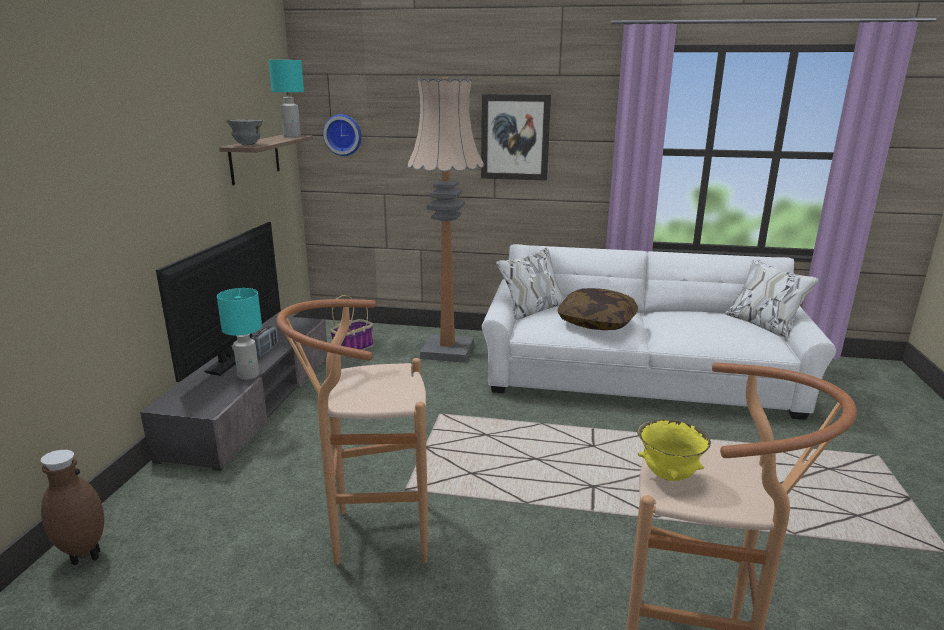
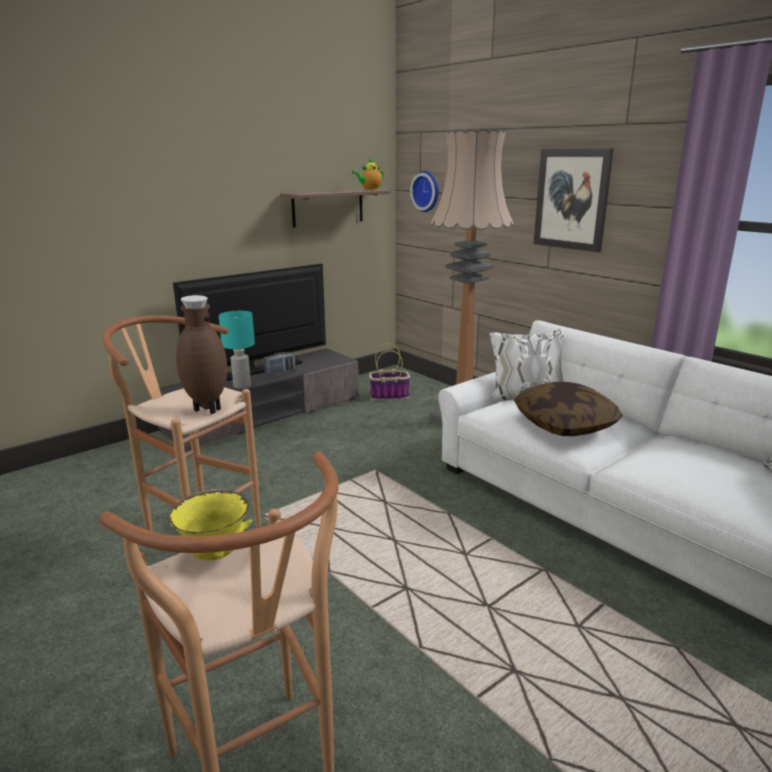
camera: 40 degrees right, 0 degrees up
(83, 557) = (57, 472): brown vase -> brown vase (206, 409)
(247, 145) = (302, 193): grey bowl -> none
(292, 136) = (369, 189): turquoise table lamp -> teapot

